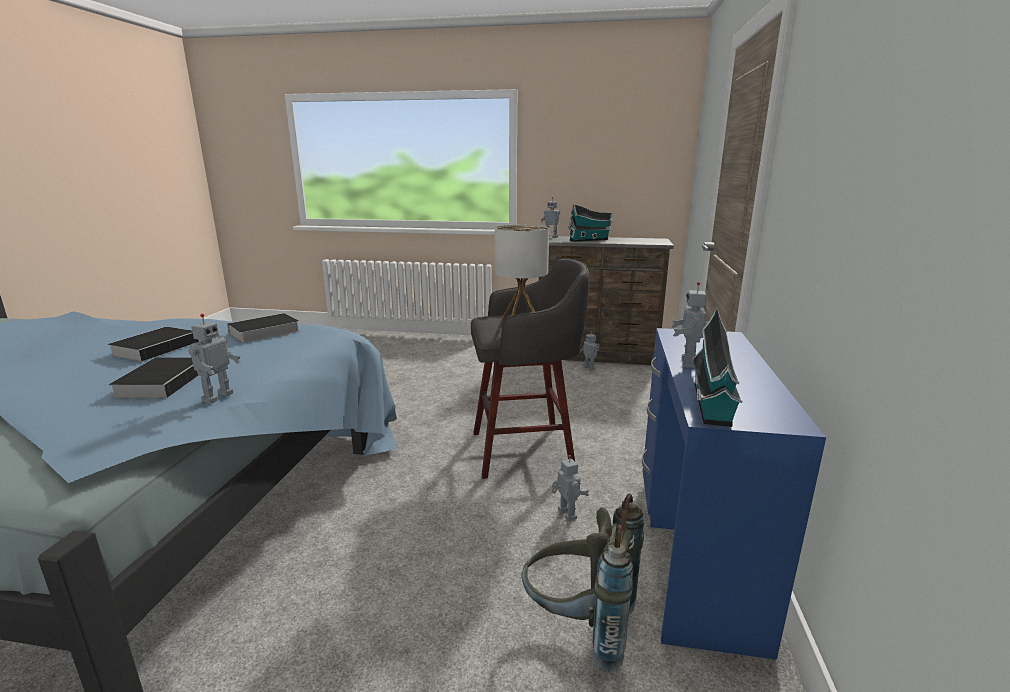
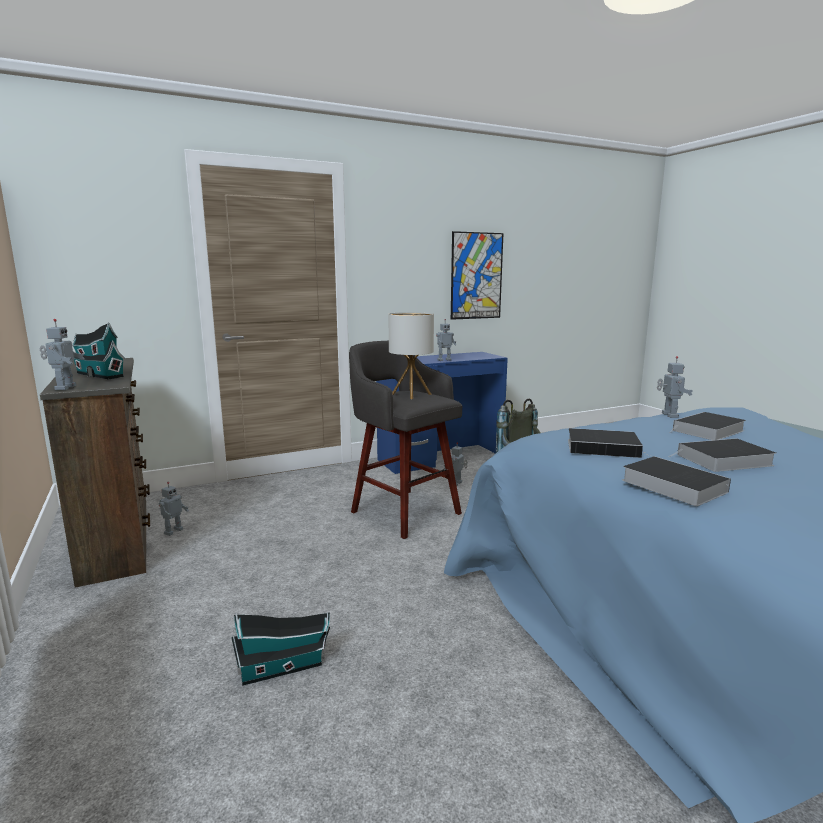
camera: 125 degrees left, 5 degrees down
(202, 321) = (670, 485): none -> book
(216, 397) = (668, 415): toy robot -> toy robot turned 105 degrees clockwise
(712, 405) = (484, 357): toy house -> toy house (284, 667)
(892, 206) = (476, 276): none -> picture

